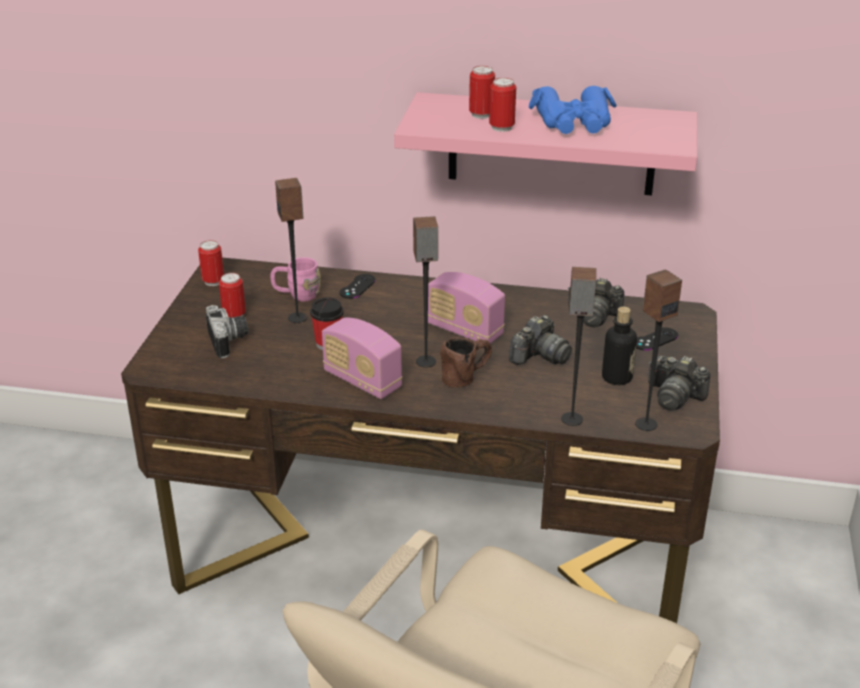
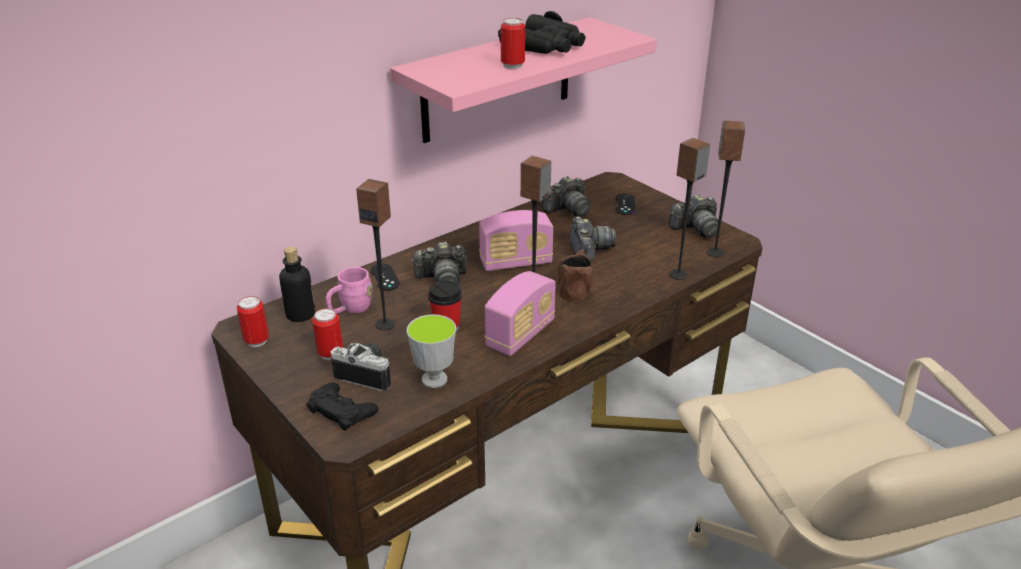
camera: 50 degrees left, 0 degrees up
(177, 353) = (342, 411): none -> black game controller
(256, 371) = (434, 379): none -> cup
(362, 381) = (520, 335): radio -> radio turned 45 degrees counterclockwise
(390, 311) = (442, 279): none -> camera
(481, 115) = (477, 63): can -> none
(573, 122) = (545, 46): blue binoculars -> black binoculars
(616, 377) = (650, 237): bottle -> bottle (300, 314)

